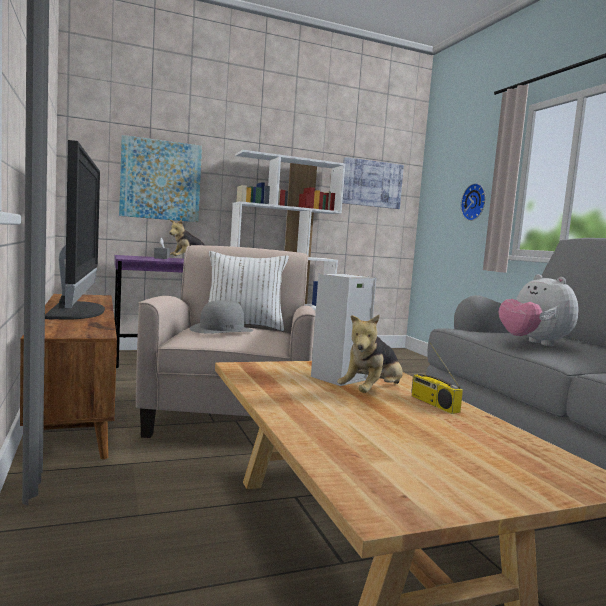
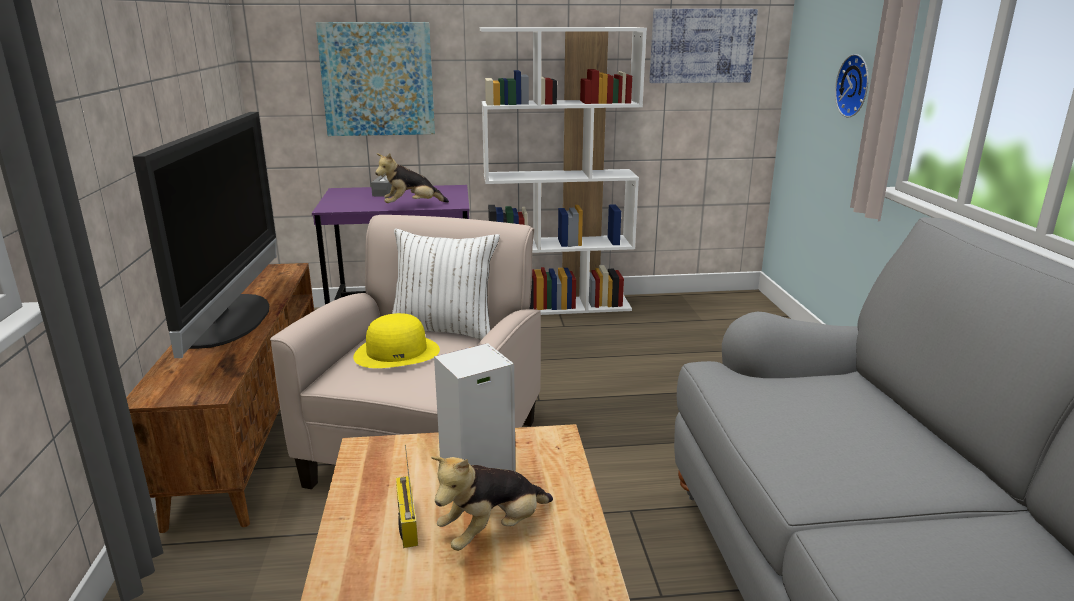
camera: 15 degrees right, 15 degrees up
(222, 329) = (397, 352): grey hat -> yellow hat
(433, 403) = (561, 563): radio -> radio (406, 521)
(533, 343) = (790, 433): plush toy -> none

